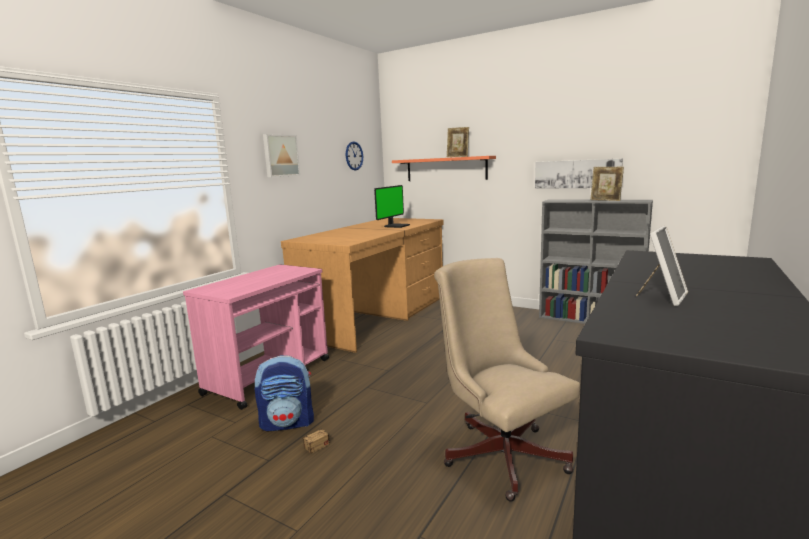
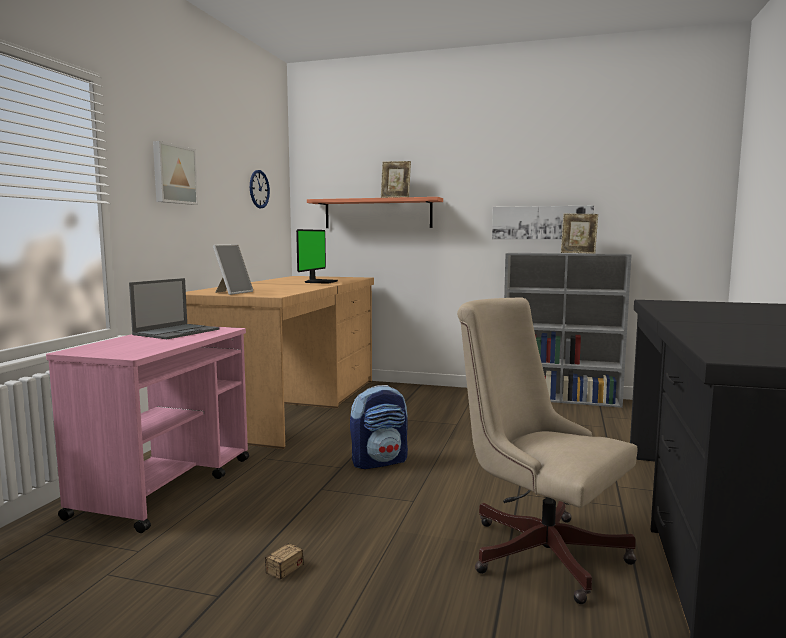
camera: 15 degrees left, 5 degrees down
(275, 272) = (177, 332): none -> laptop
(288, 423) = (225, 544): backpack -> backpack (379, 461)
(662, 297) = (737, 330): picture frame -> picture frame (232, 292)

